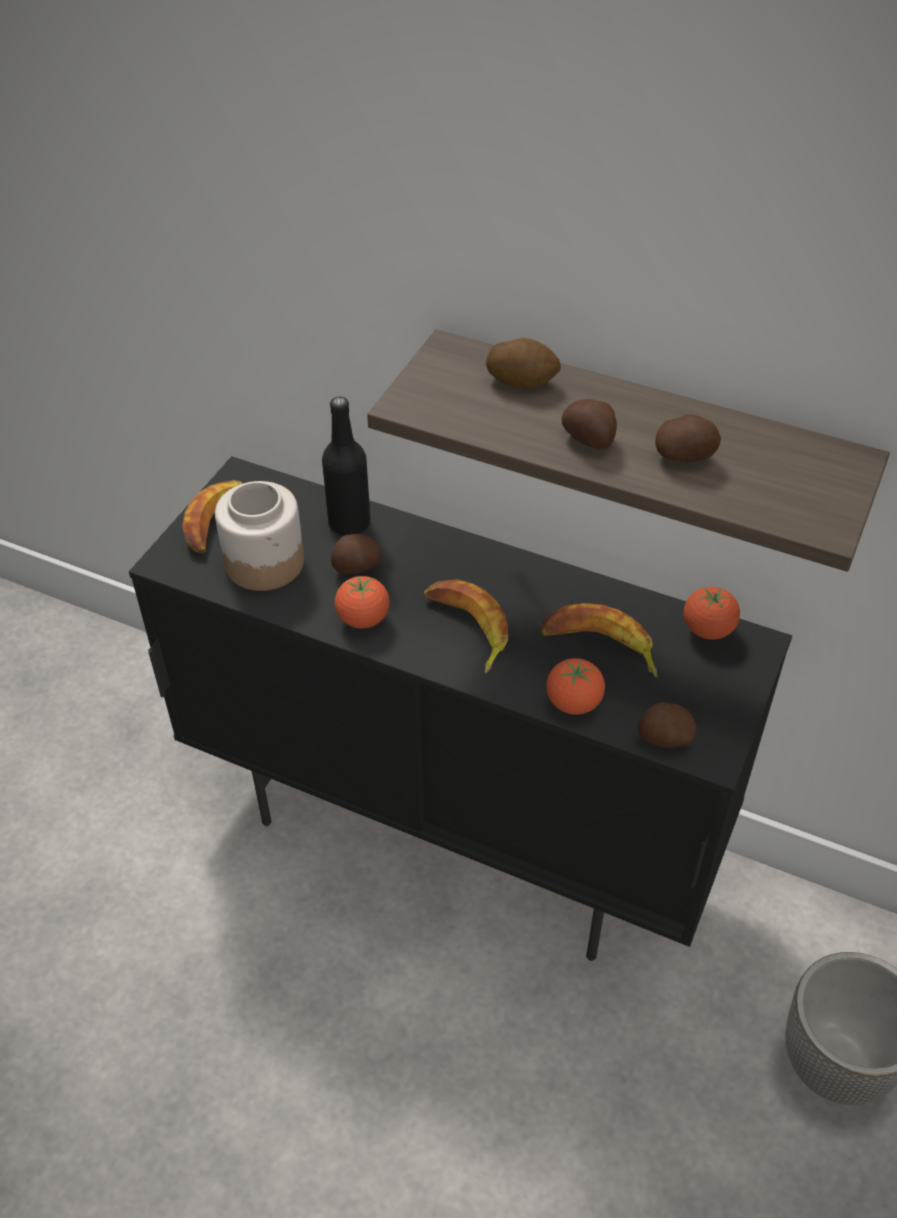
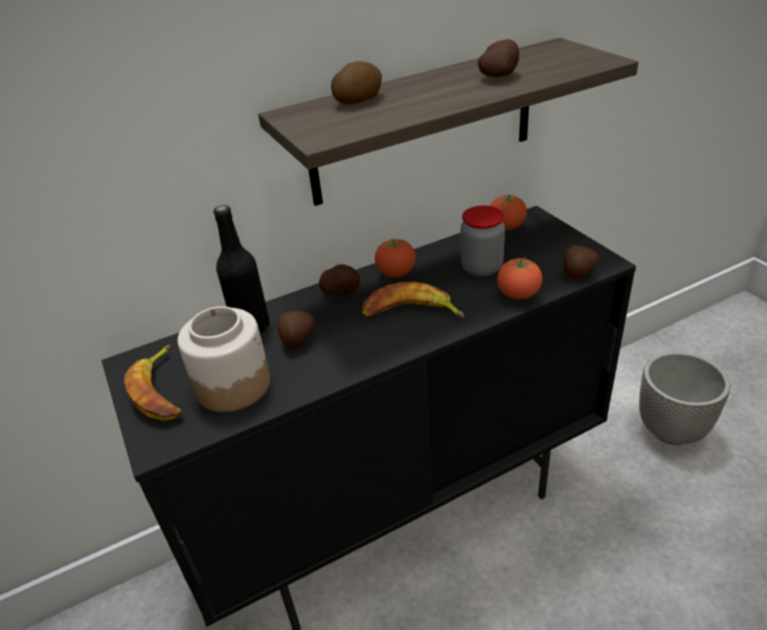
camera: 50 degrees left, 10 degrees down
(363, 619) = (349, 356): tomato -> tomato (396, 273)
(589, 440) = (447, 95): potato -> potato (341, 292)
(599, 647) = (482, 268): banana -> jar

